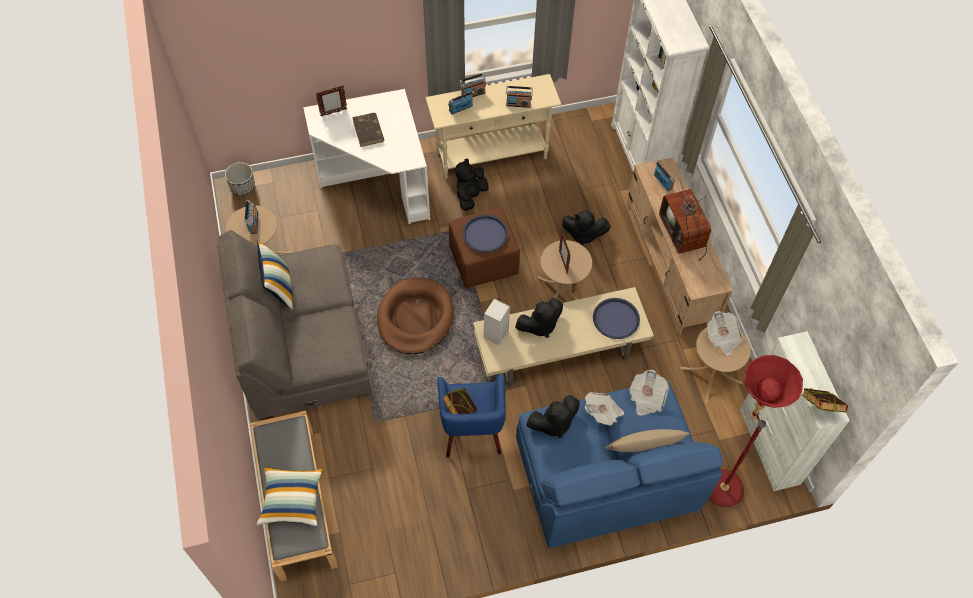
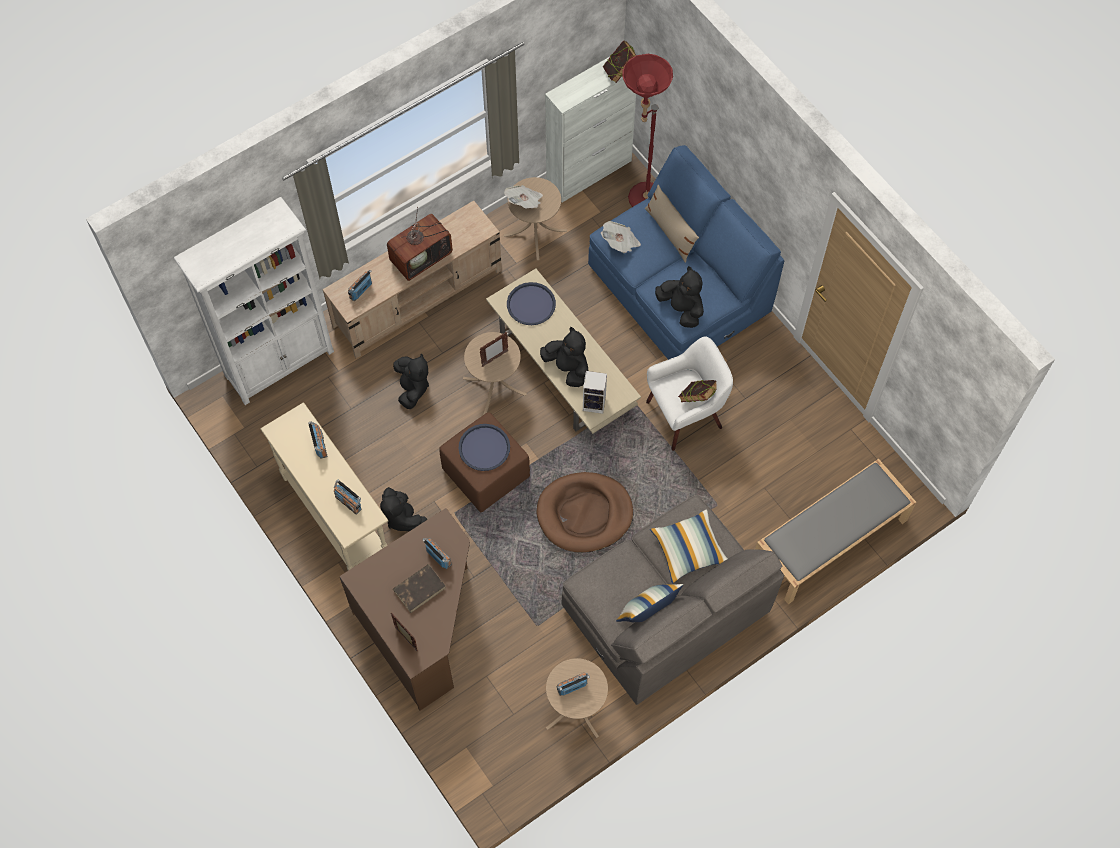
camera: 110 degrees left, 5 degrees up
(243, 187) = (486, 780): planter -> none
(291, 499) = (851, 509): pillow -> pillow (688, 550)
(377, 183) = (423, 626): white desk -> brown desk
(470, 196) = (403, 518): black plush toy -> black plush toy turned 45 degrees clockwise
(472, 430) = (685, 415): blue armchair -> white armchair
(473, 94) = (321, 498): radio -> radio (438, 557)
(603, 413) = (651, 273): newspaper -> none

